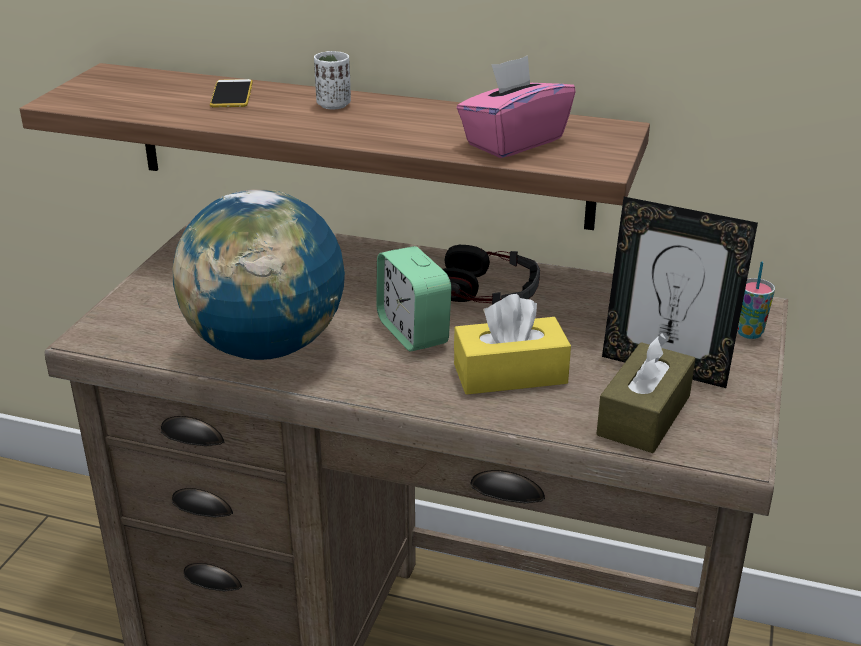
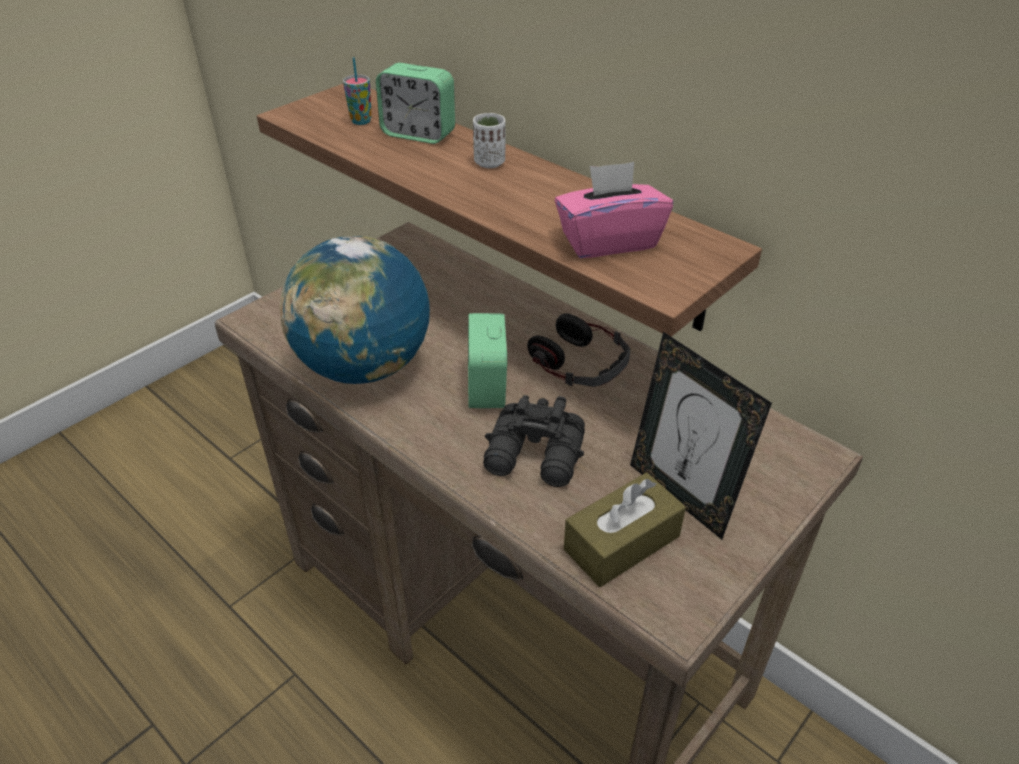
camera: 25 degrees right, 10 degrees up
(231, 94) = (418, 134): phone -> alarm clock
(510, 374) = (536, 457): yellow tissue box -> black binoculars
(749, 333) = (791, 484): cup -> cup (361, 121)

